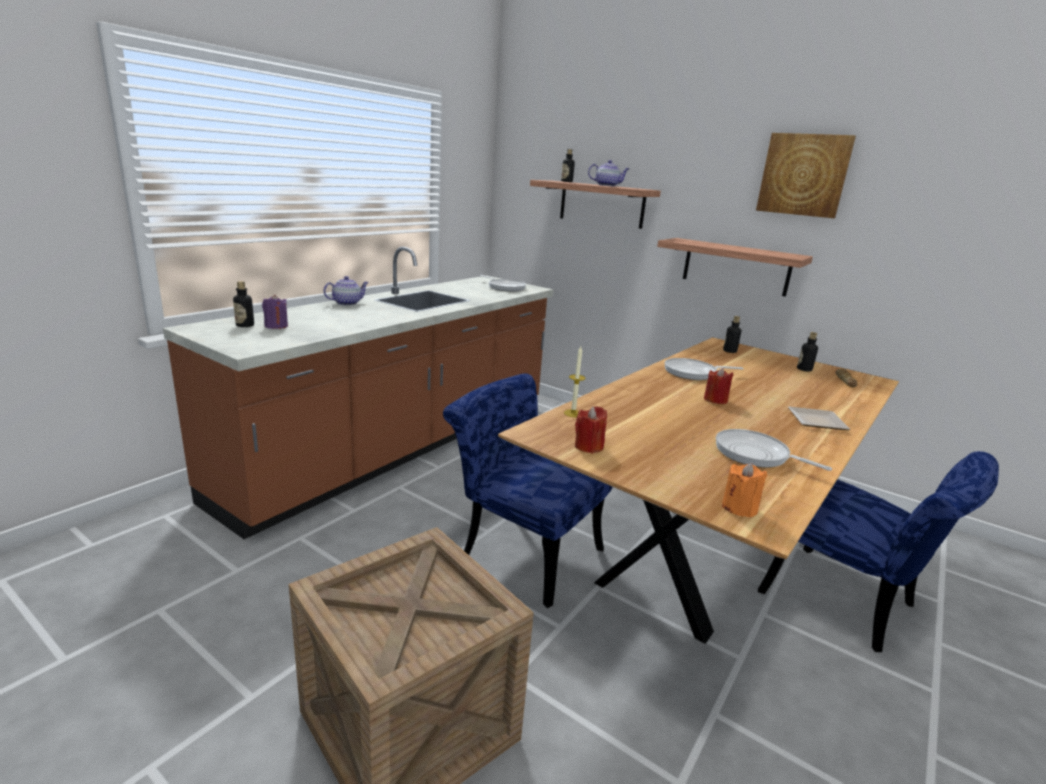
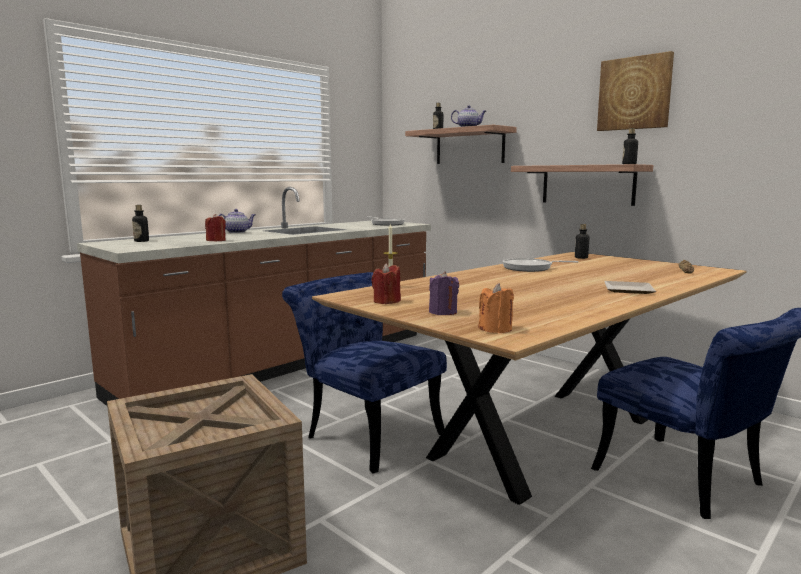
camera: 10 degrees right, 10 degrees down
(276, 326) = (166, 241): purple candle -> purple candle (443, 312)
(715, 400) = (536, 280): red candle -> red candle (216, 240)
(755, 455) = (543, 305): frying pan -> none
(804, 369) = (648, 265): bottle -> bottle (629, 164)

